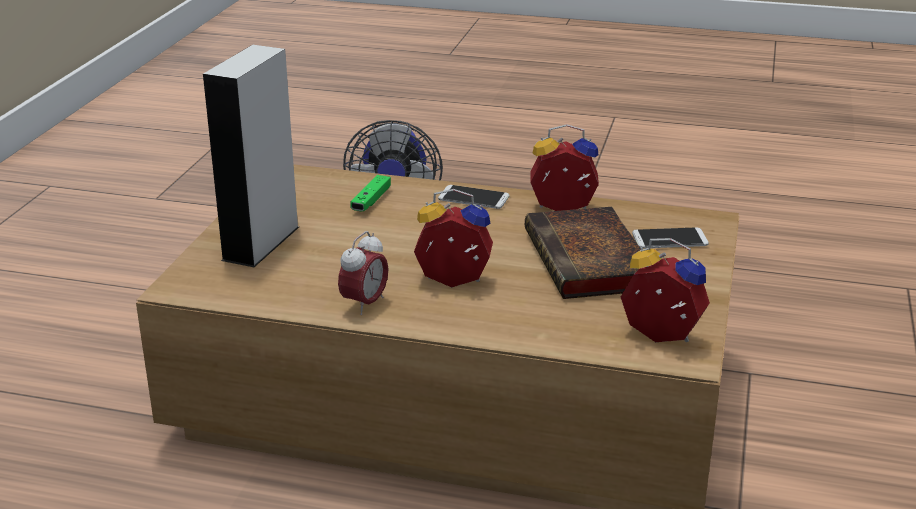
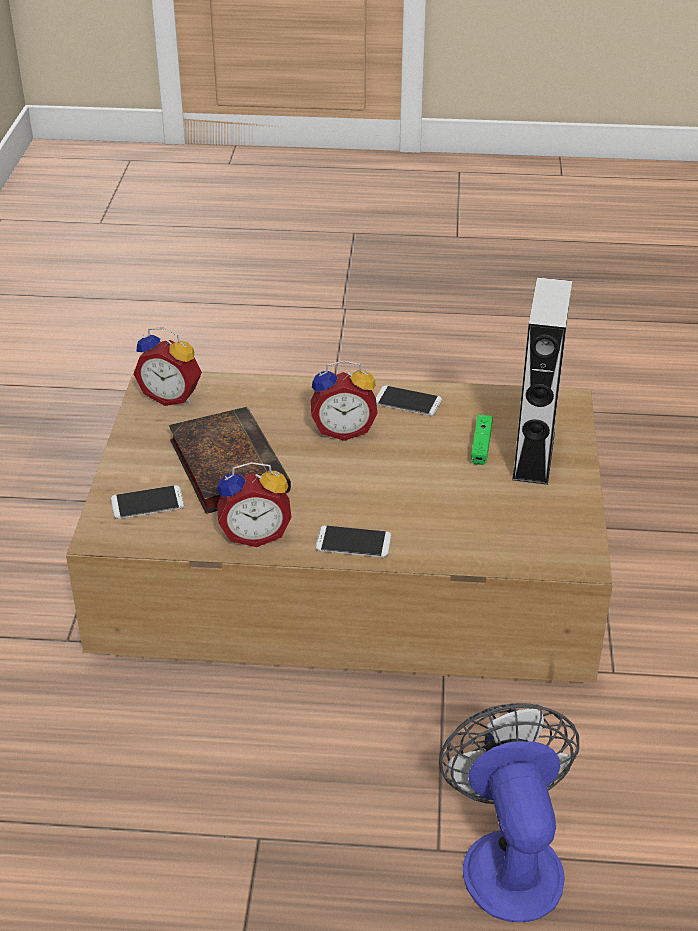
camera: 170 degrees right, 10 degrees up
(364, 304) = (408, 401): alarm clock -> phone
(371, 201) = (460, 525): green game controller -> green game controller (481, 445)

